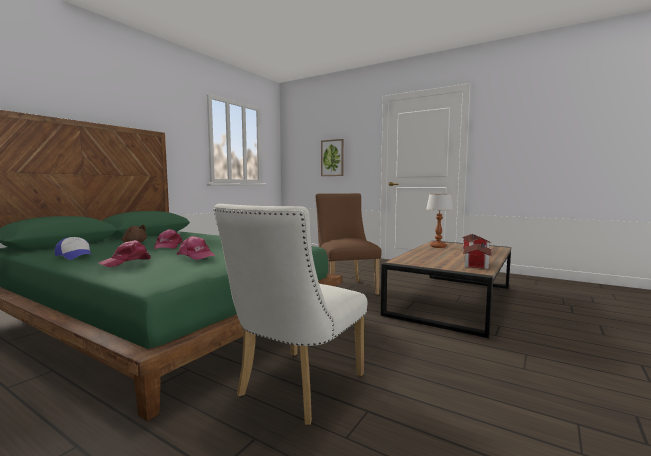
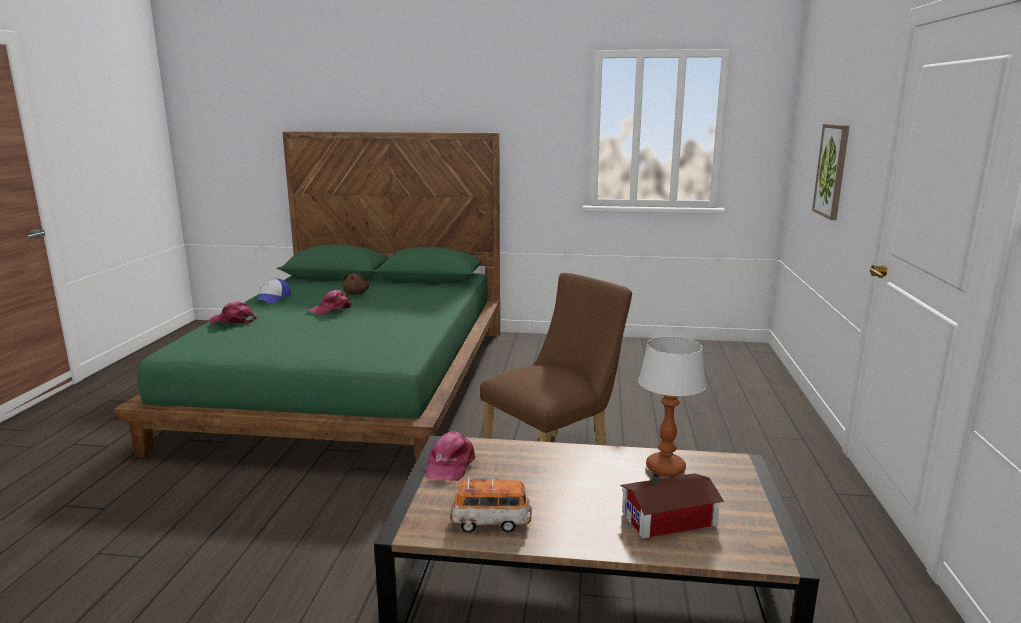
camera: 65 degrees right, 10 degrees up
(196, 256) = (276, 333): pink cap -> pink cap (449, 465)
(295, 389) = (185, 505): white chair -> none
(475, 264) = (491, 522): toy house -> toy car

